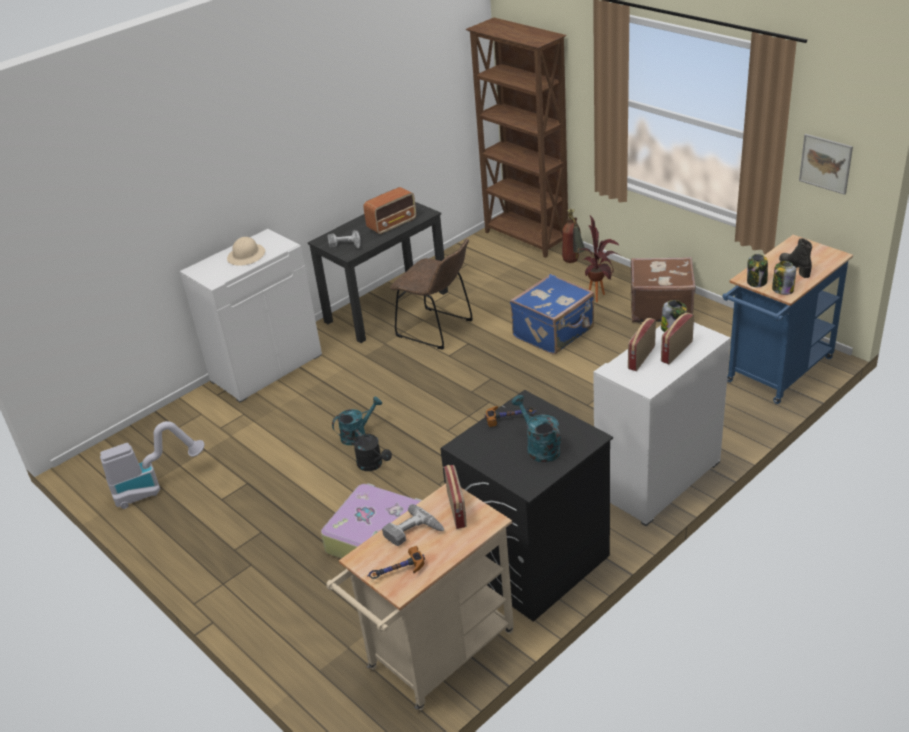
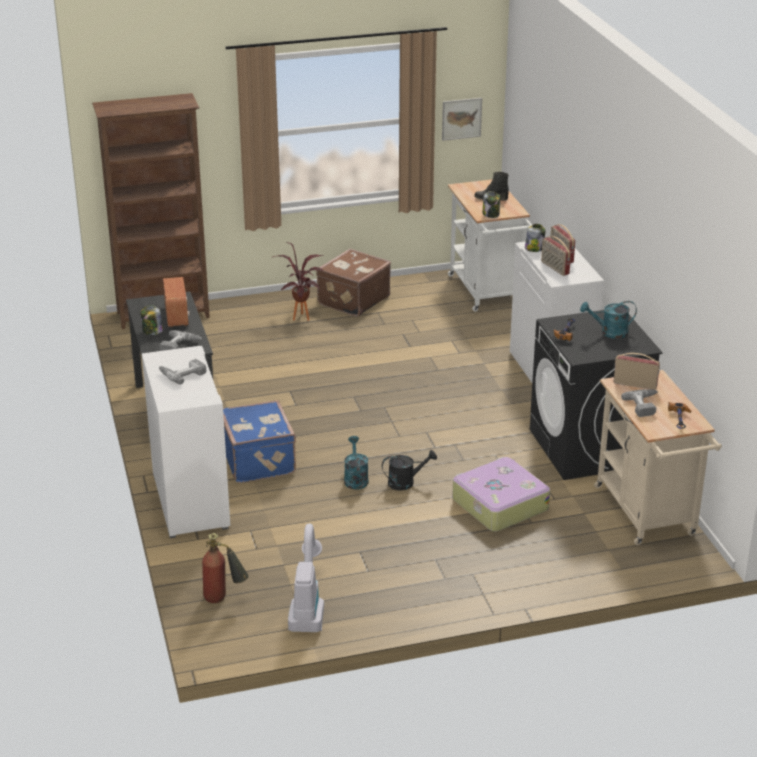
camera: 65 degrees left, 5 degrees down
(246, 256) = (182, 374): beige hard hat -> power drill
(438, 329) = (249, 398): brown chair -> none
(554, 333) = (327, 351): blue suitcase -> blue suitcase (260, 460)
(573, 262) = (236, 309): fire extinguisher -> fire extinguisher (224, 598)
(775, 374) = (487, 293): blue cart -> white cart
(782, 290) = (511, 211): jar -> jar (152, 331)

